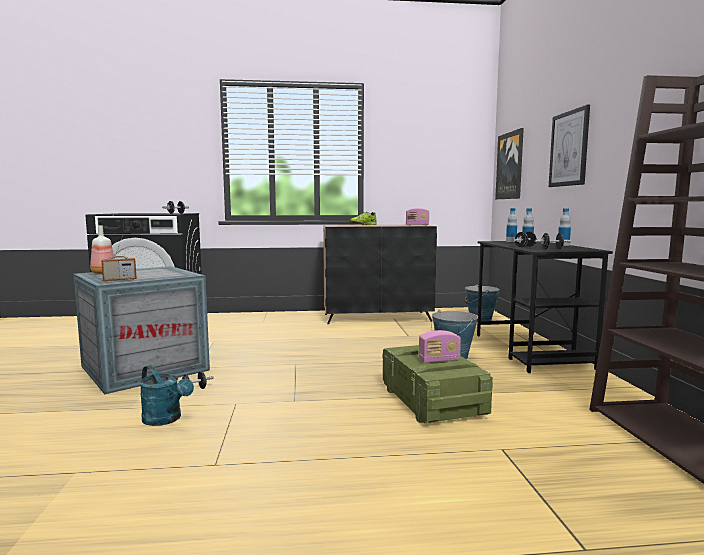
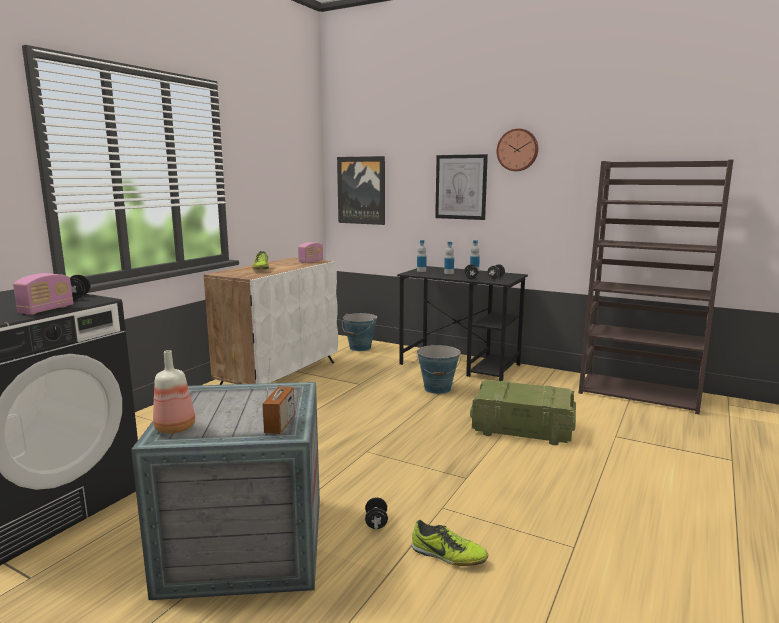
camera: 55 degrees left, 5 degrees up
(166, 419) = (448, 556): turquoise watering can -> shoe
(377, 317) = (279, 375): black cabinet -> white cabinet
(439, 360) = (529, 392): radio -> radio (46, 310)
(614, 91) = (517, 150): none -> wall clock

